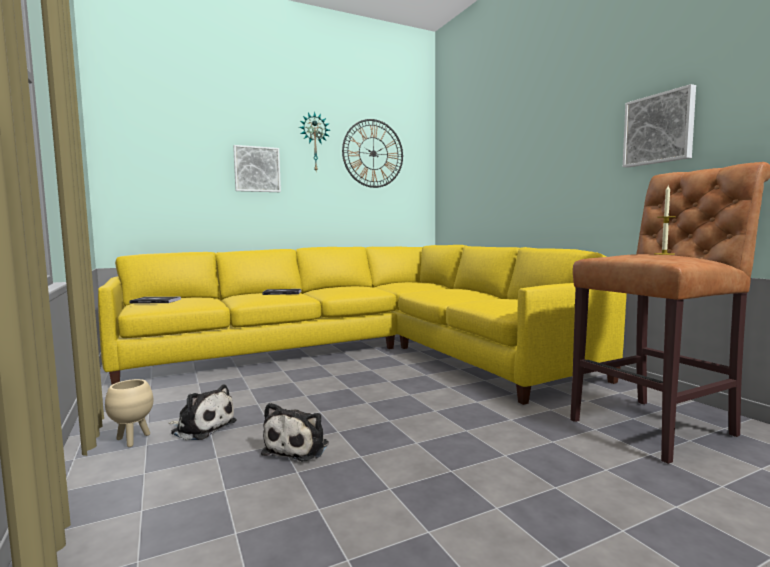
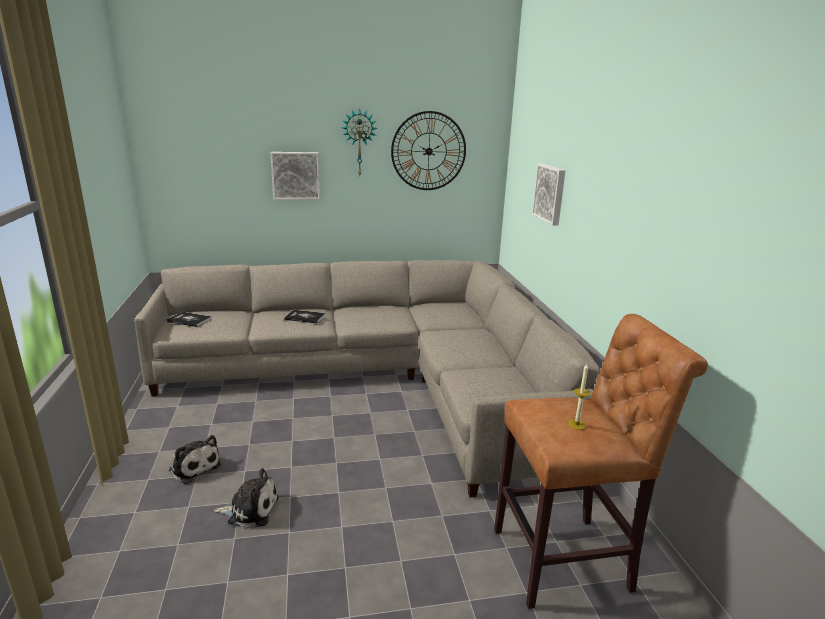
camera: 15 degrees right, 15 degrees up
(132, 440) = (141, 471): beige planter -> none
(299, 447) = (250, 510): plush toy -> plush toy turned 120 degrees counterclockwise
(365, 352) = (382, 381): yellow sofa -> grey sofa
(659, 129) = (670, 244): picture -> picture (550, 193)

